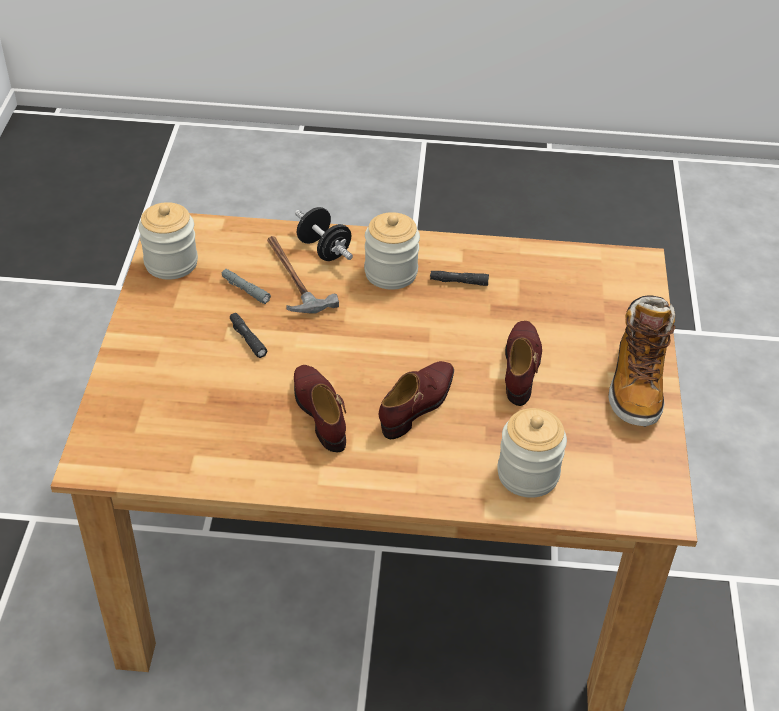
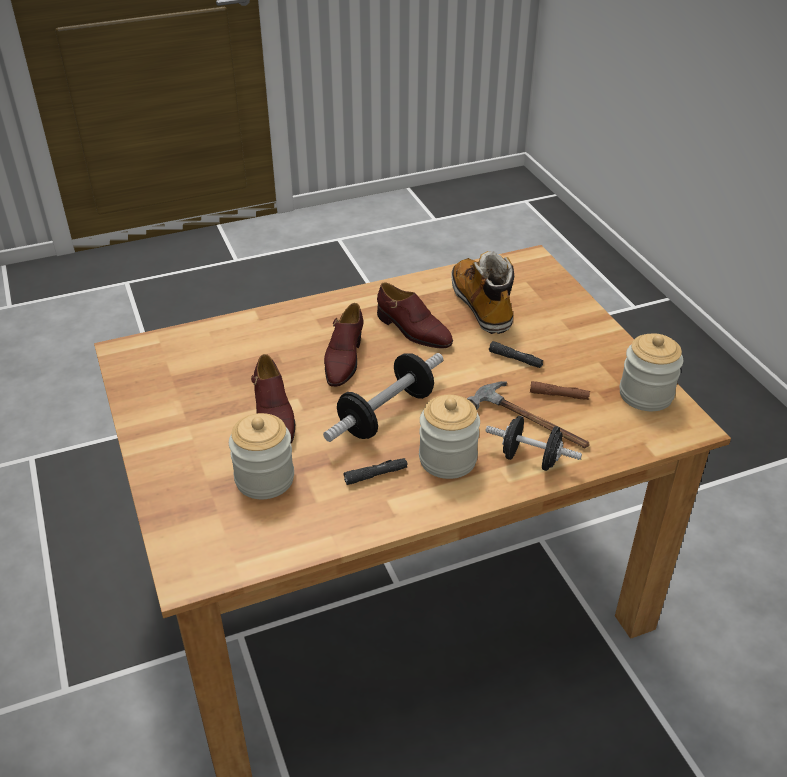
camera: 155 degrees right, 5 degrees down
(245, 290) = (559, 395): grey flashlight -> brown flashlight
(415, 330) = (386, 414): none -> dumbbell
(528, 474) = (234, 342): jar -> jar (264, 479)
(636, 384) = (162, 435): boot -> boot (482, 305)

